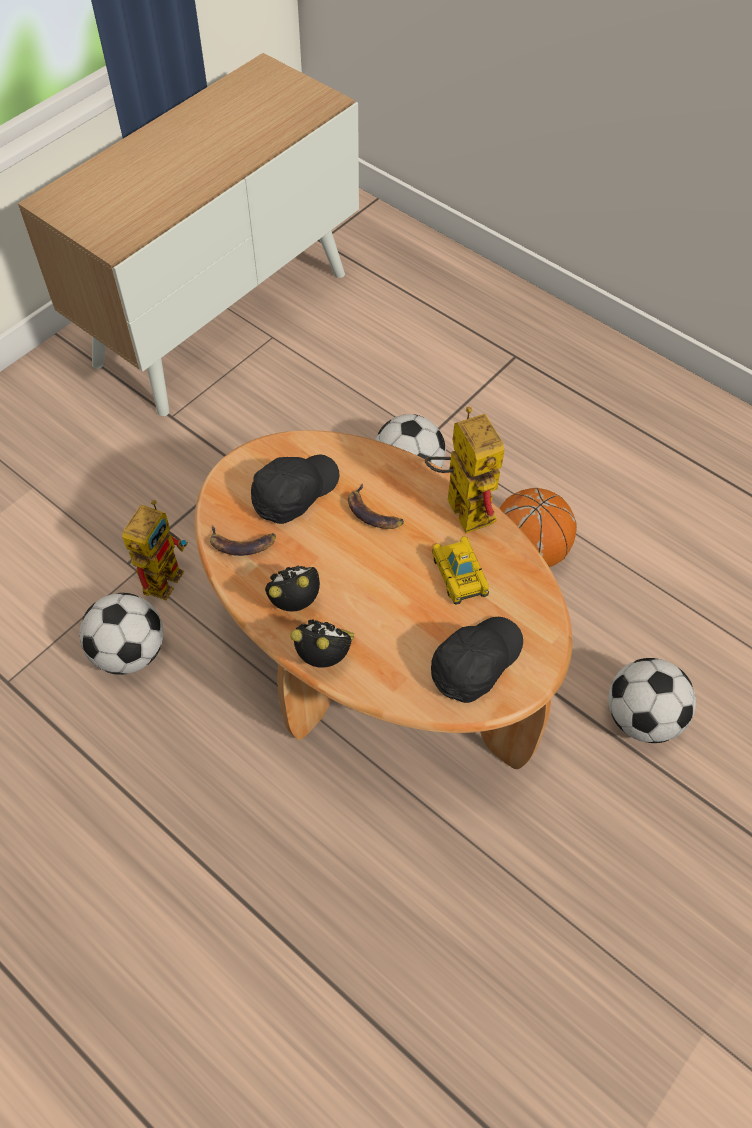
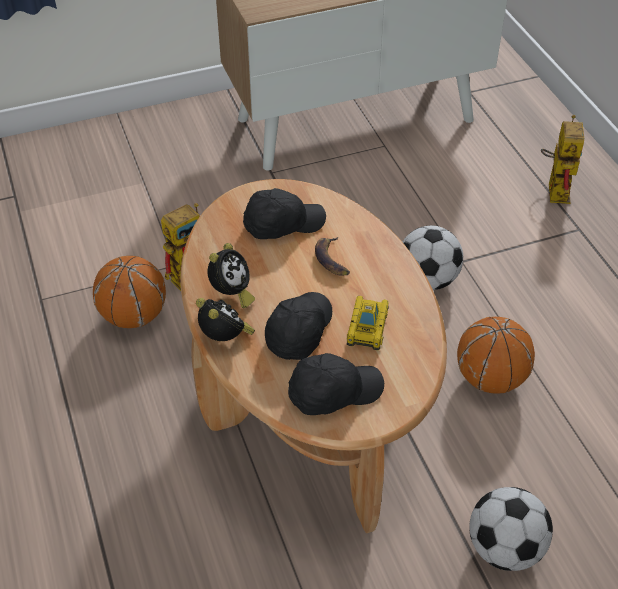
camera: 30 degrees right, 10 degrees down
(129, 652) = (134, 316): football -> basketball
(242, 543) = (221, 241): banana -> none
(296, 601) = (231, 294): alarm clock -> alarm clock turned 105 degrees clockwise
(395, 612) = (298, 331): none -> black cap
(460, 505) = (404, 281): toy robot -> toy robot (555, 188)

